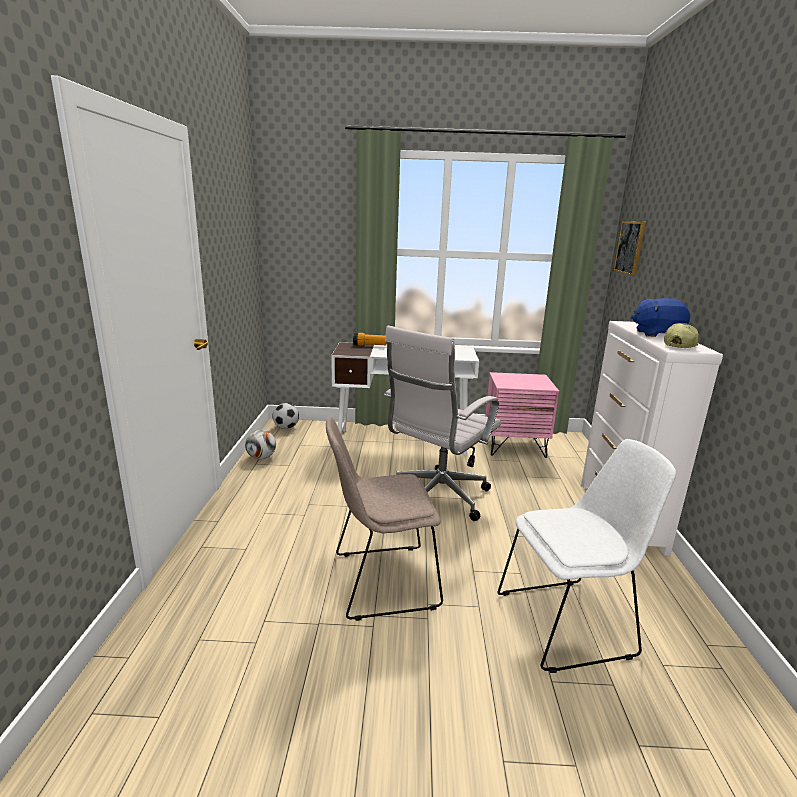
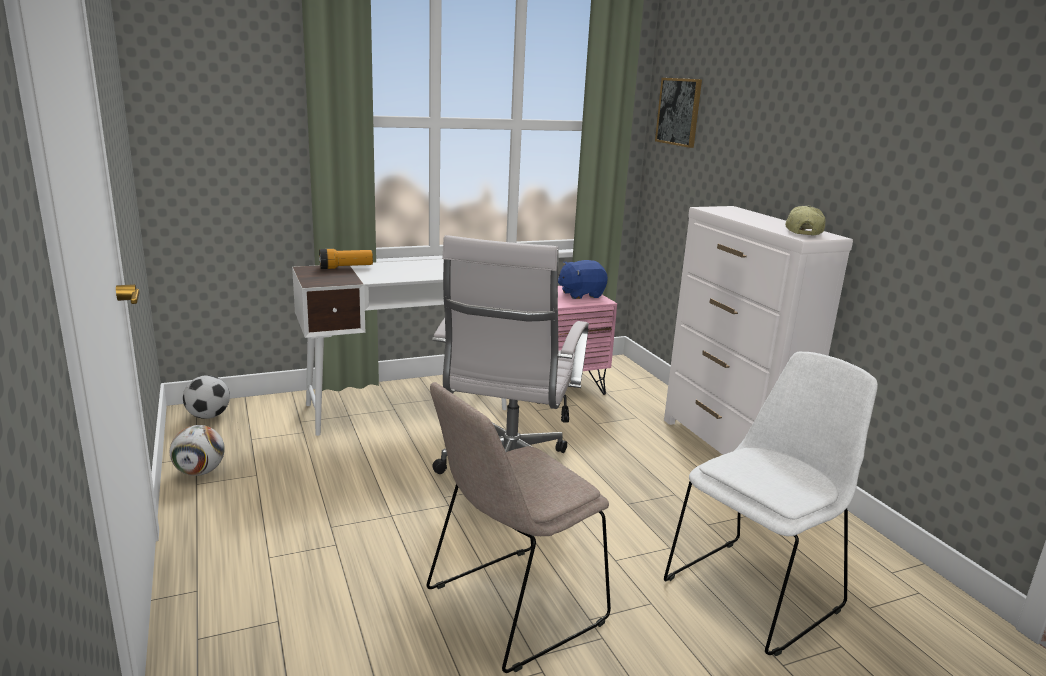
camera: 25 degrees left, 0 degrees up
(656, 334) = (761, 220): blue plush toy -> blue plush toy (581, 294)

